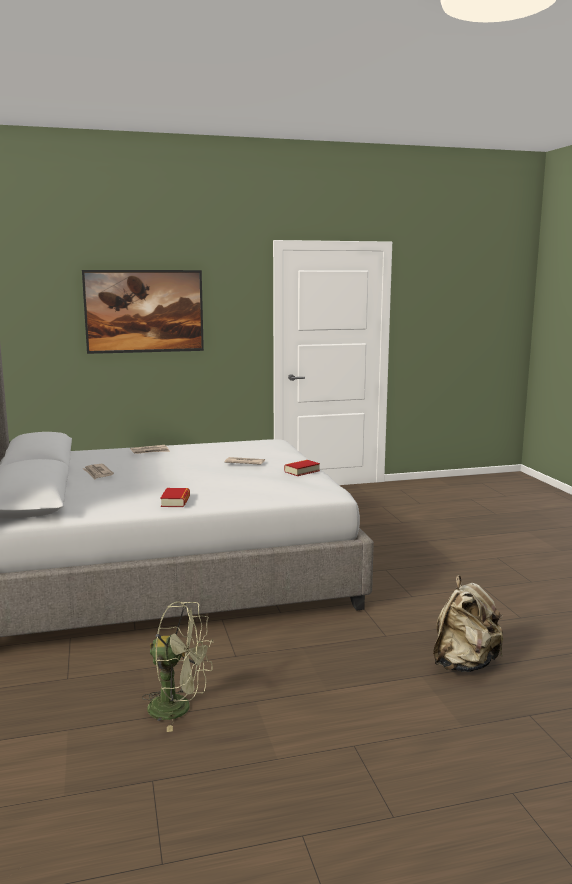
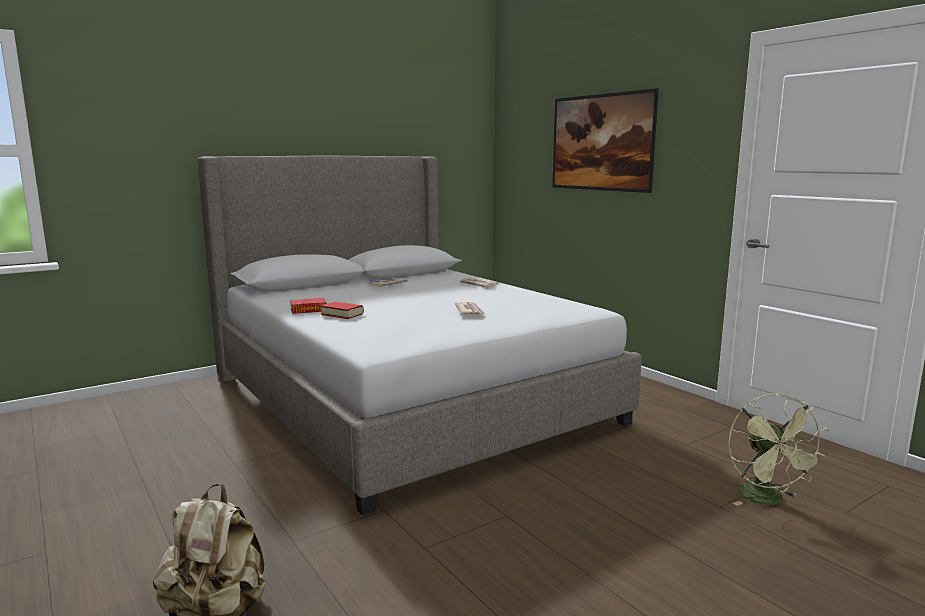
camera: 70 degrees right, 0 degrees up
(179, 708) = (140, 458): green fan -> green fan (767, 500)
(302, 471) = (454, 331): book -> book (342, 314)

